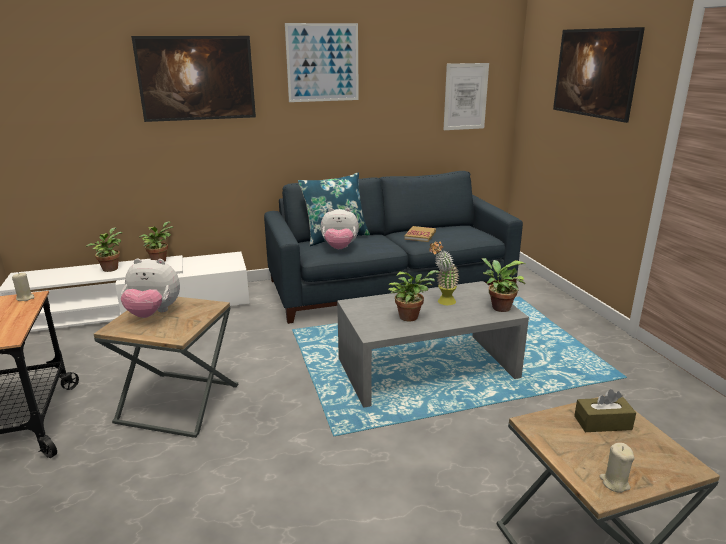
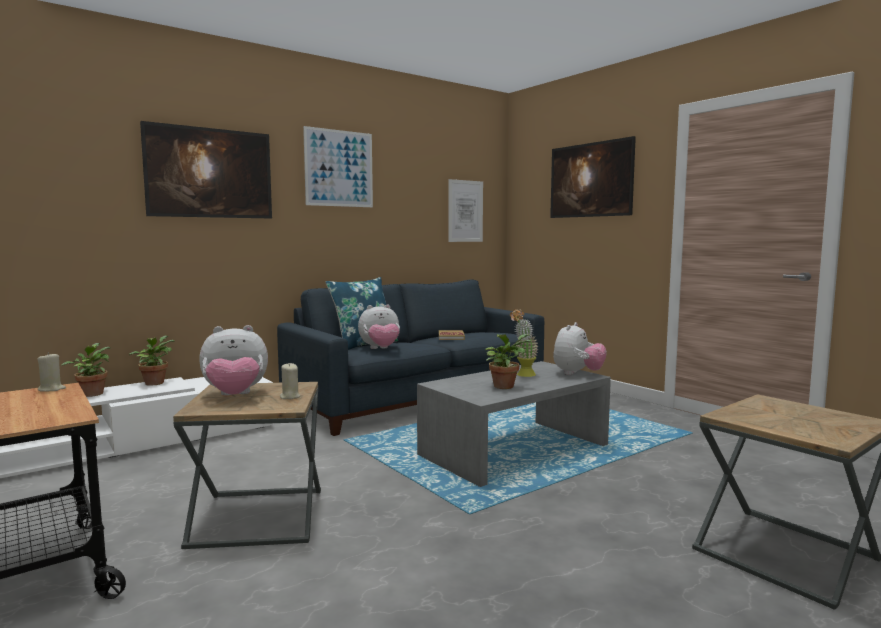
camera: 20 degrees left, 15 degrees down
(498, 307) = (577, 374): potted plant -> plush toy
(602, 423) = (775, 408): brown tissue box -> none
(614, 483) = (835, 435): beige candle -> beige candle (289, 397)

